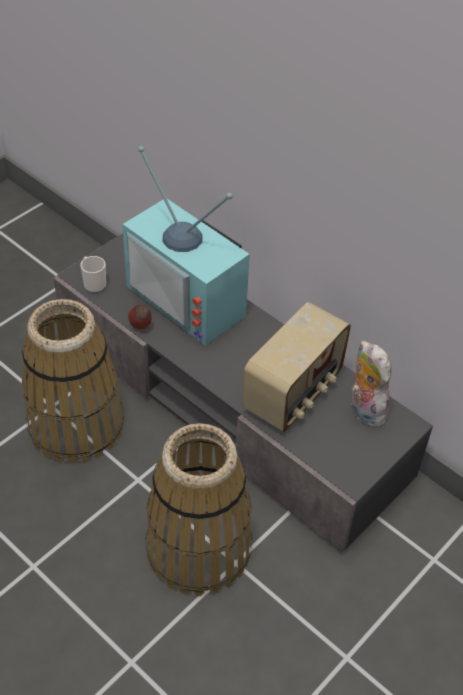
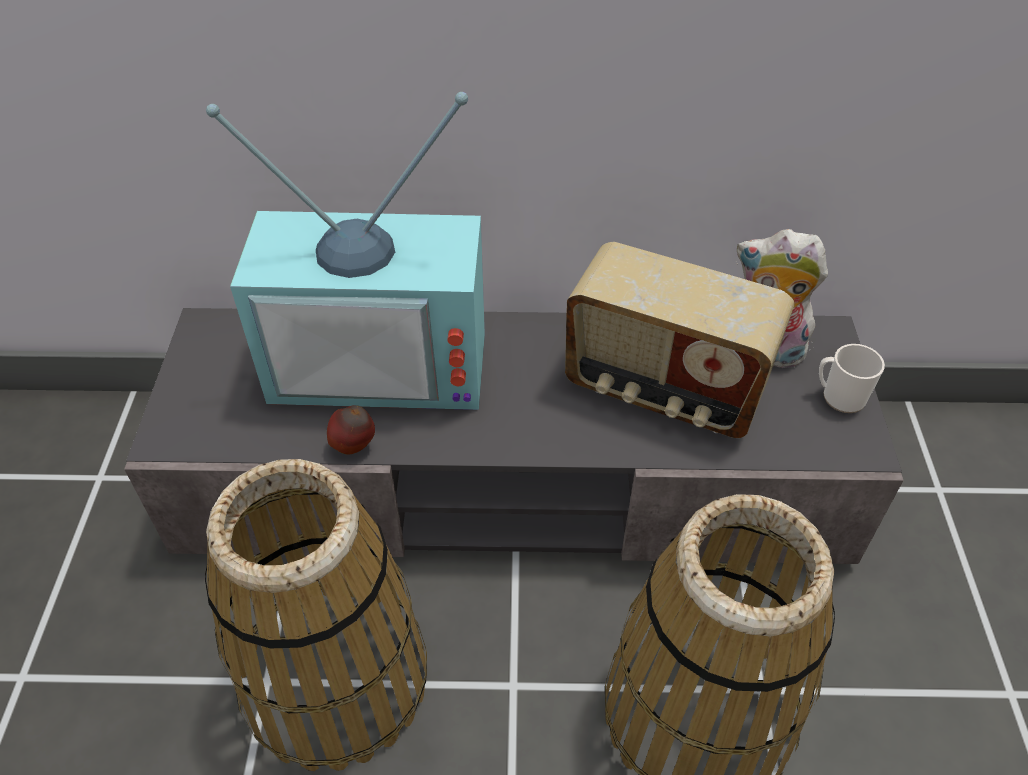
camera: 40 degrees left, 0 degrees up
(93, 283) = (205, 433): mug -> mug (839, 396)
(294, 393) = (663, 390): radio -> radio turned 120 degrees clockwise

